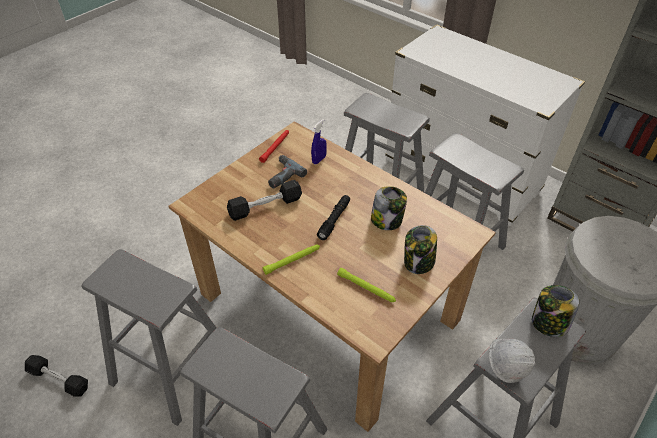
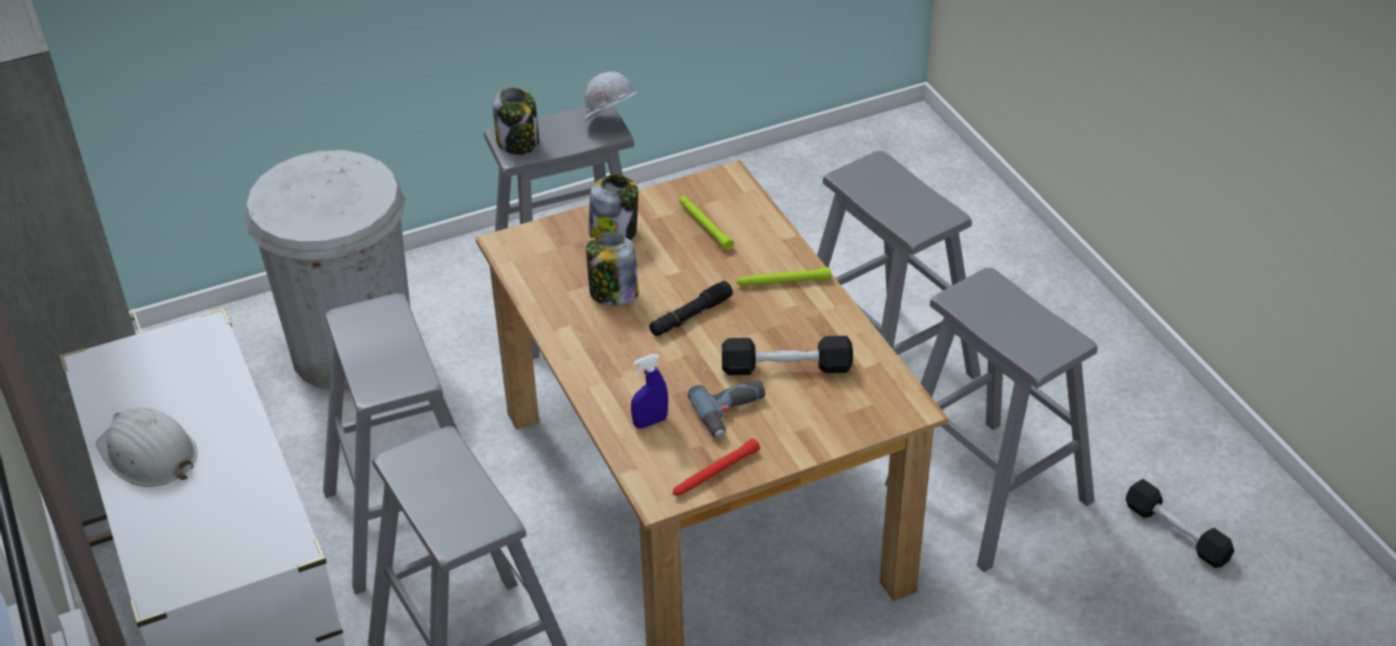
camera: 155 degrees left, 5 degrees down
(498, 61) = (148, 454): none -> white hard hat

